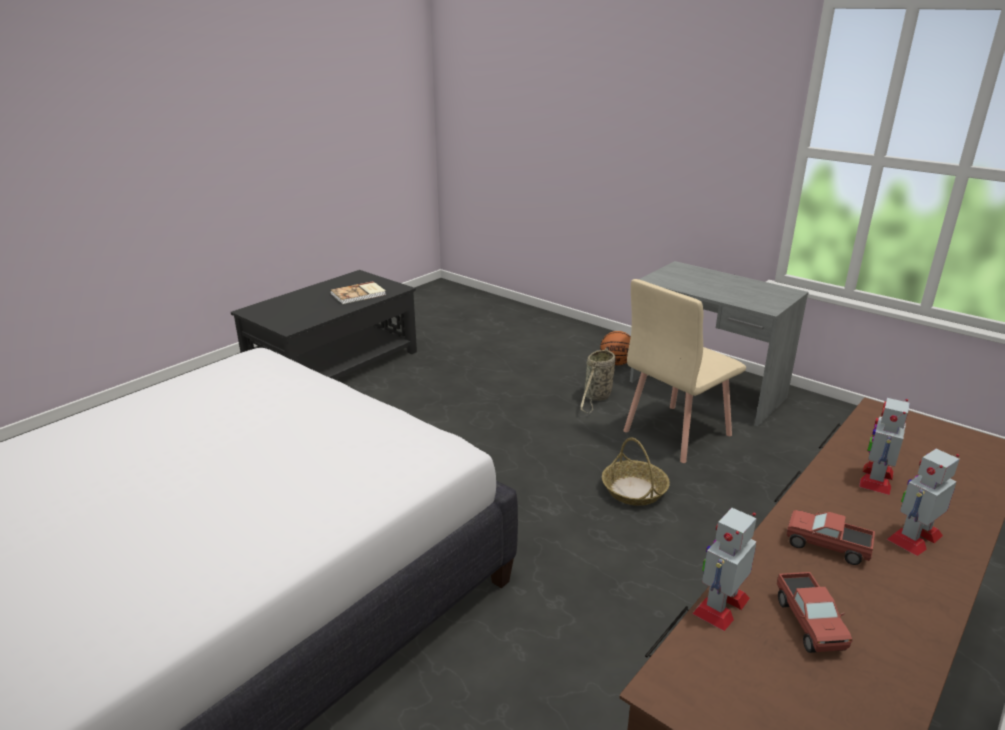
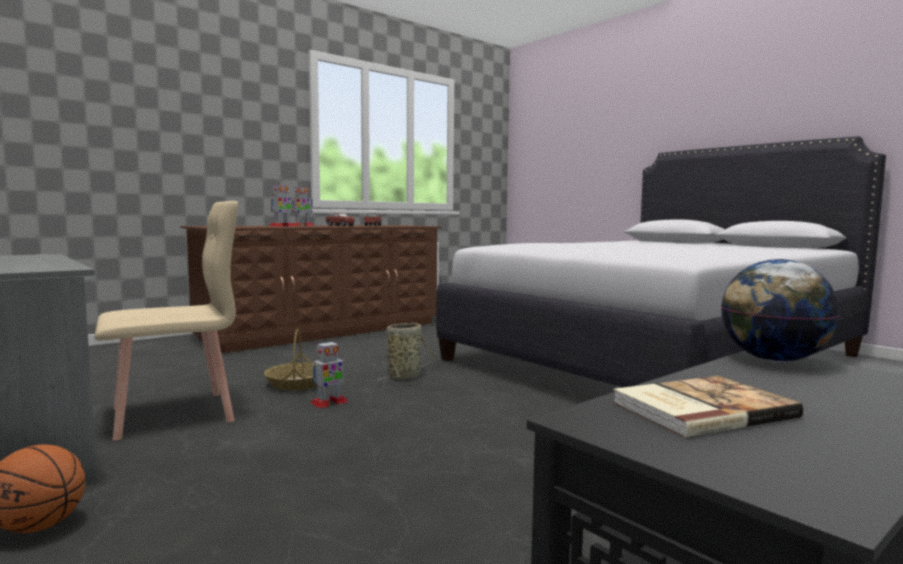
camera: 170 degrees left, 20 degrees down
(291, 324) = (773, 360): none -> globe
(596, 397) = (201, 462): basket -> basket (406, 376)
(721, 605) = (396, 226): toy robot -> toy robot (329, 402)

